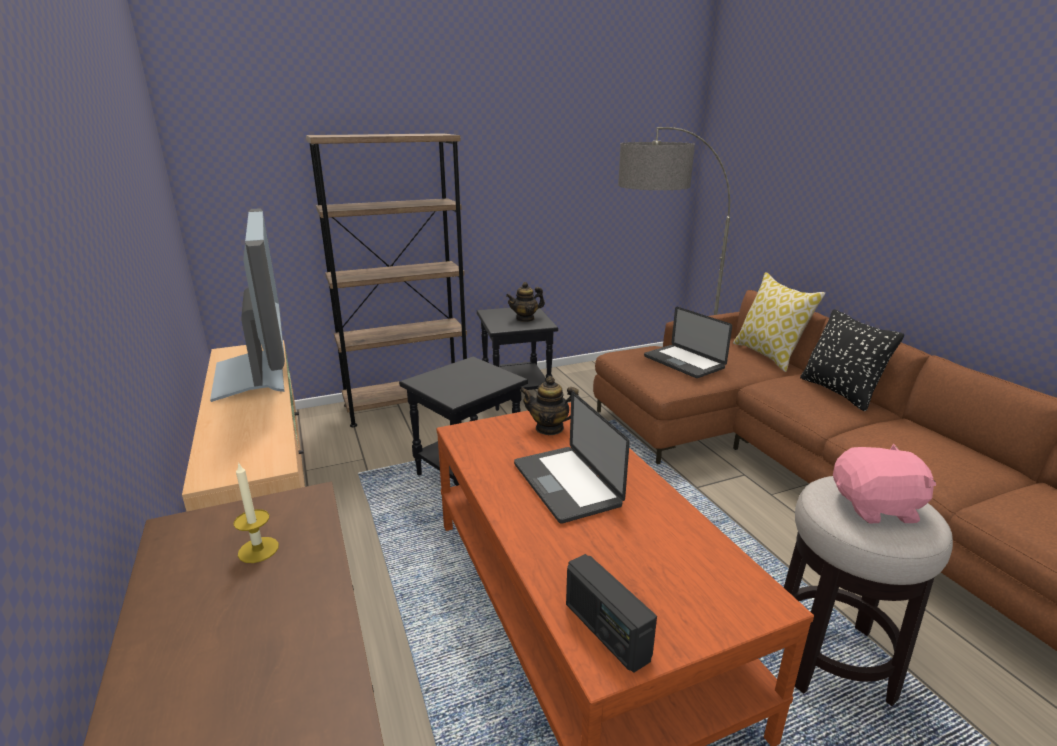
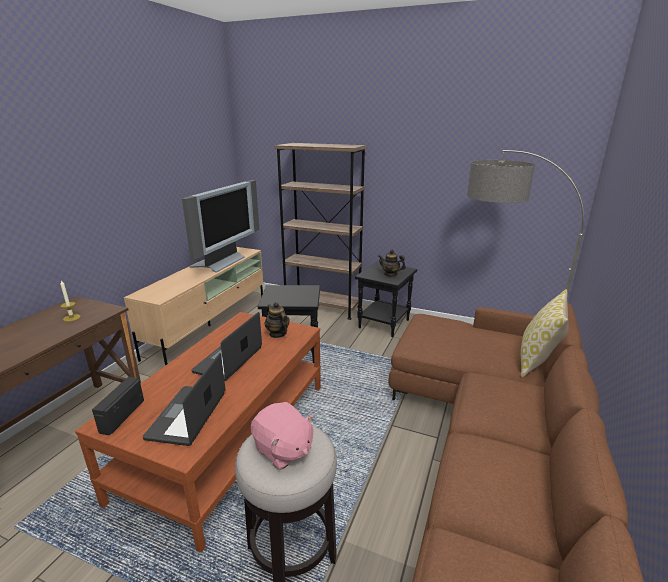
camera: 45 degrees right, 0 degrees up
(683, 362) = (450, 338): laptop -> laptop (187, 415)
(839, 392) = (529, 410): black pillow -> none

